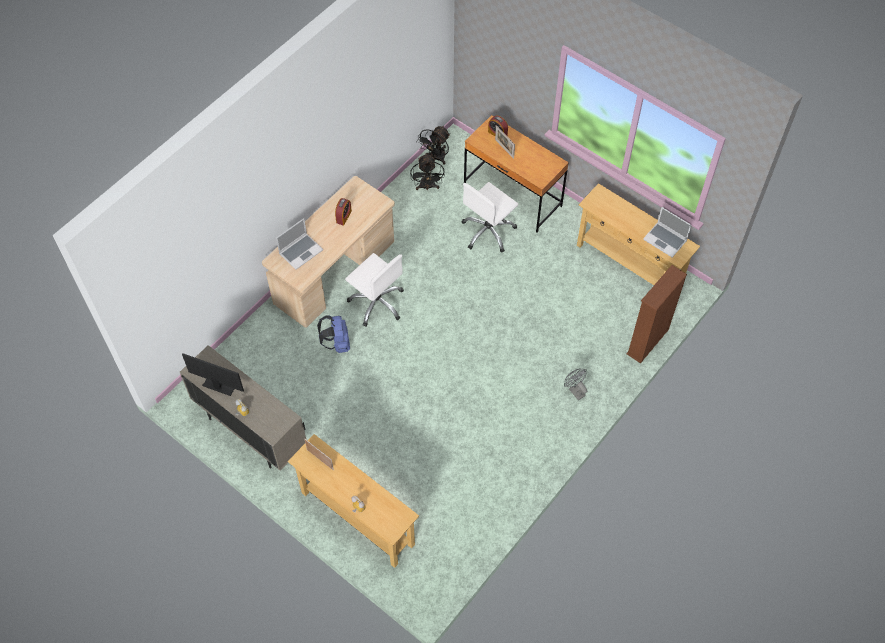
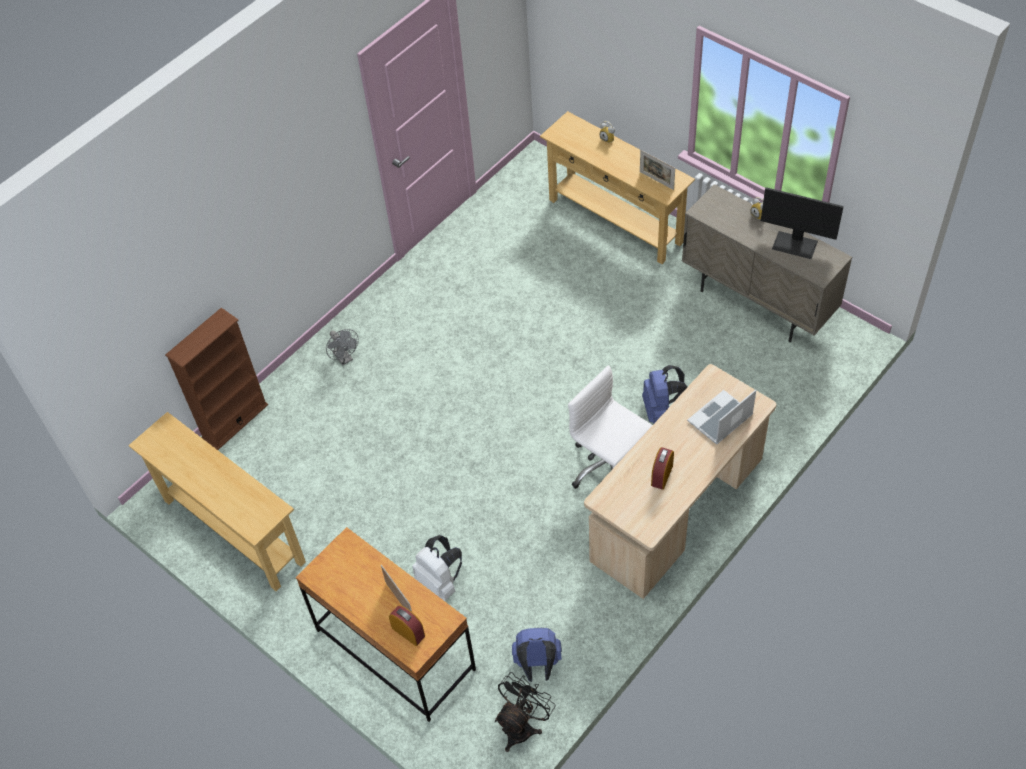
camera: 175 degrees left, 5 degrees down
(427, 187) = (537, 665): black fan -> blue backpack
(488, 232) = (440, 583): white office chair -> white backpack
(665, 240) = (176, 452): laptop -> none

